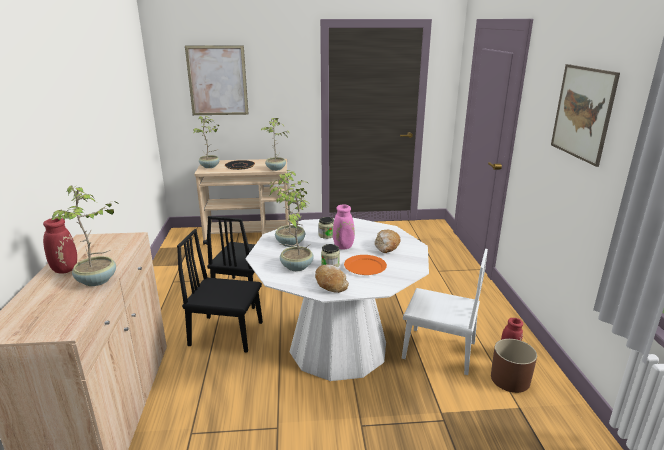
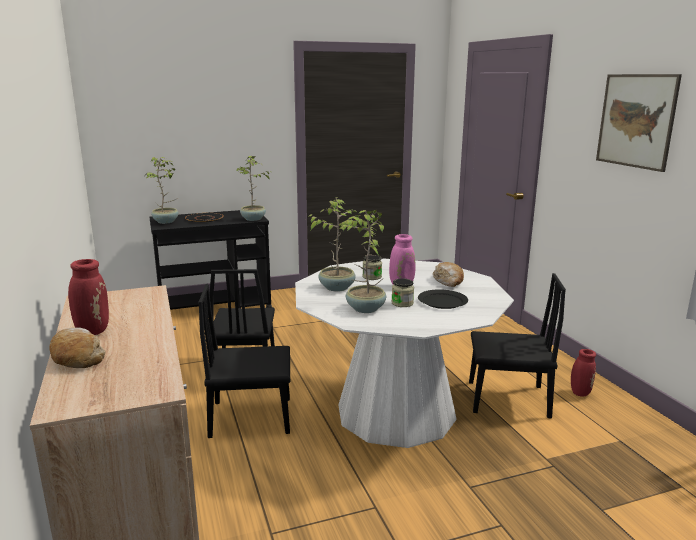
camera: 15 degrees left, 5 degrees down
(97, 281) = (151, 338): potted plant -> none
(217, 81) = (169, 114): picture -> none
(249, 235) = (215, 307): beige cart -> black cart
(330, 284) = (418, 320): bread -> bread (76, 357)
(365, 267) = (443, 301): orange plate -> black plate
(438, 350) = (507, 399): white chair -> black chair
(510, 379) = (595, 415): brown planter -> none

